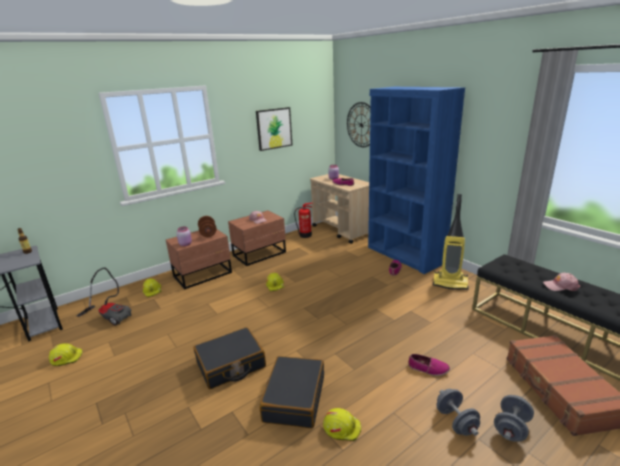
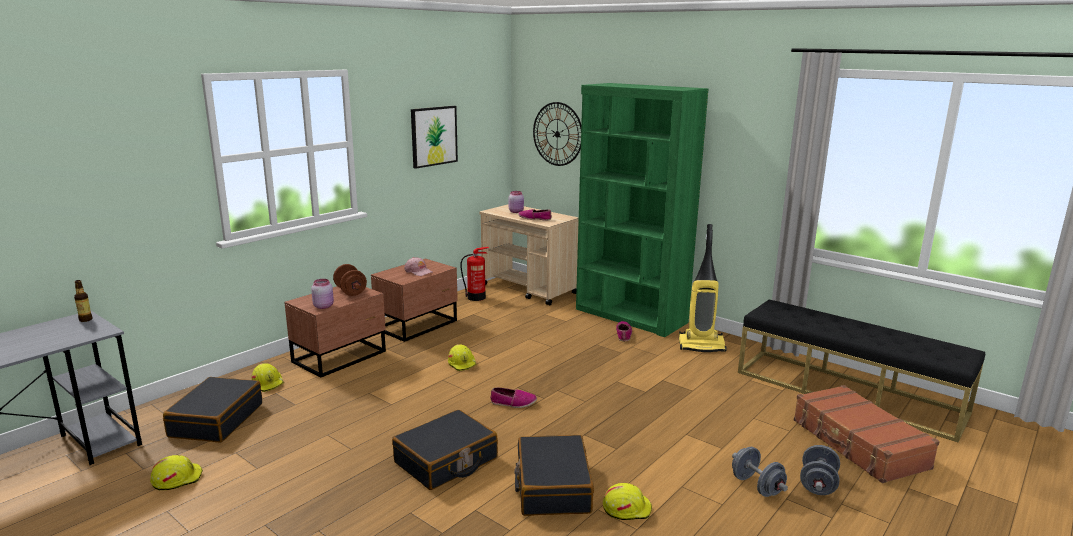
camera: 15 degrees left, 5 degrees down
(111, 315) = (216, 420): vacuum cleaner -> black suitcase
(405, 255) = (630, 316): blue bookcase -> green bookcase
(428, 369) = (707, 439): shoe -> shoe (513, 403)
(560, 286) = (843, 328): pink cap -> none

